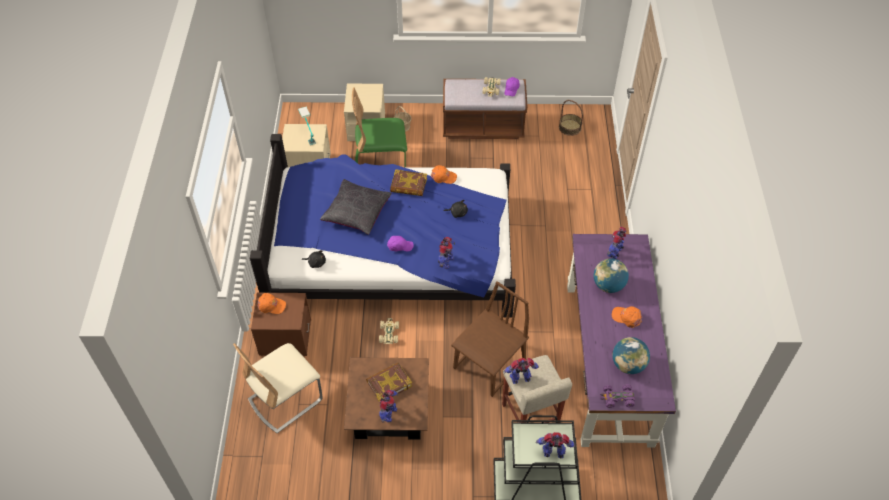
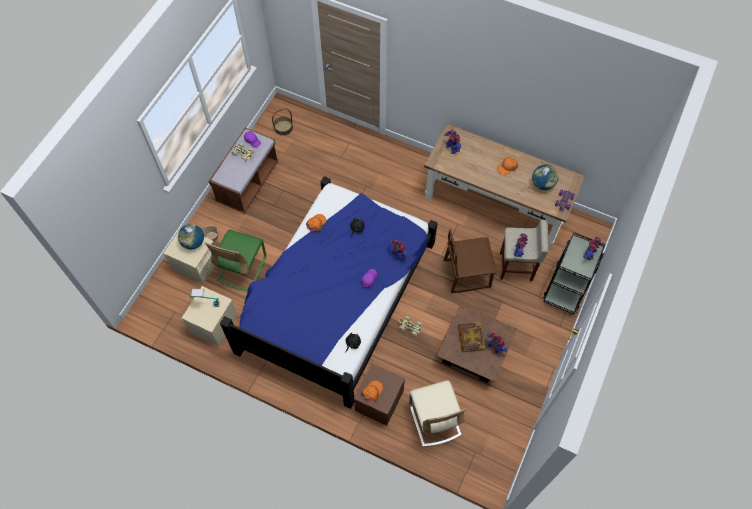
camera: 65 degrees left, 10 degrees up
(356, 212) = (319, 296): black pillow -> none
(408, 185) = (313, 250): book -> none
(490, 365) = (466, 273): brown chair -> brown chair turned 75 degrees counterclockwise
(608, 285) = (477, 165): globe -> globe (193, 242)
(608, 362) = (496, 203): purple desk -> brown desk

